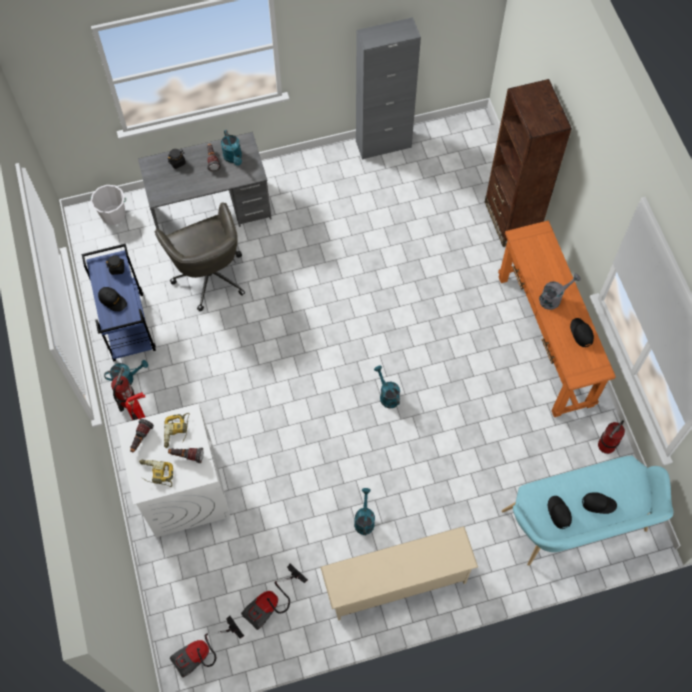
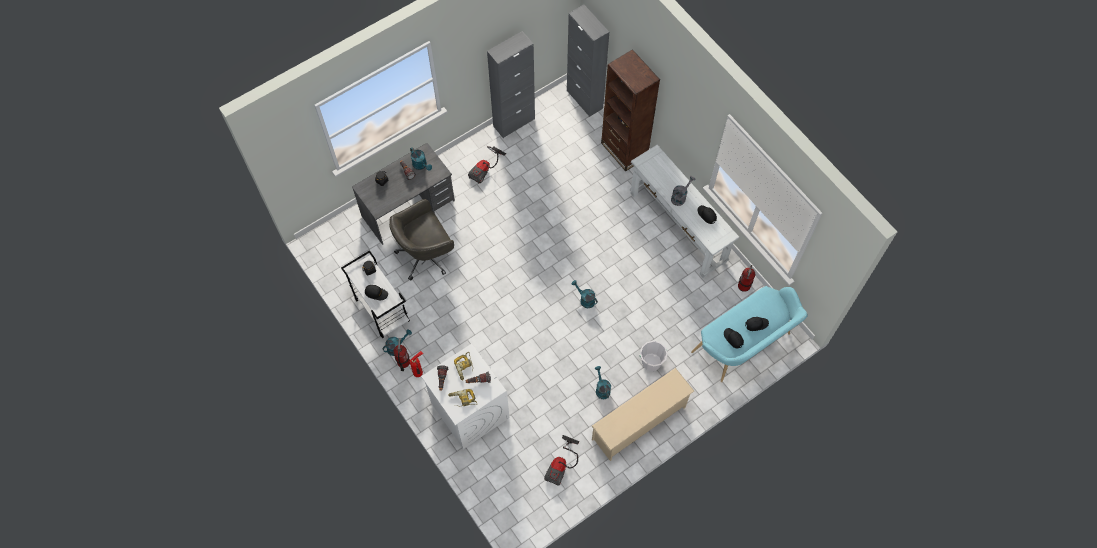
camera: 20 degrees left, 0 degrees up
(113, 215) = (337, 233): white bucket -> white bucket (651, 362)
(127, 326) = (381, 310): blue cart -> white cart
(203, 654) = (527, 514): vacuum cleaner -> vacuum cleaner (485, 169)
(209, 275) = (426, 255): grey office chair -> grey office chair turned 105 degrees clockwise
(484, 141) = (584, 99): none -> grey cabinet
(544, 340) = (677, 227): orange console table -> white console table

